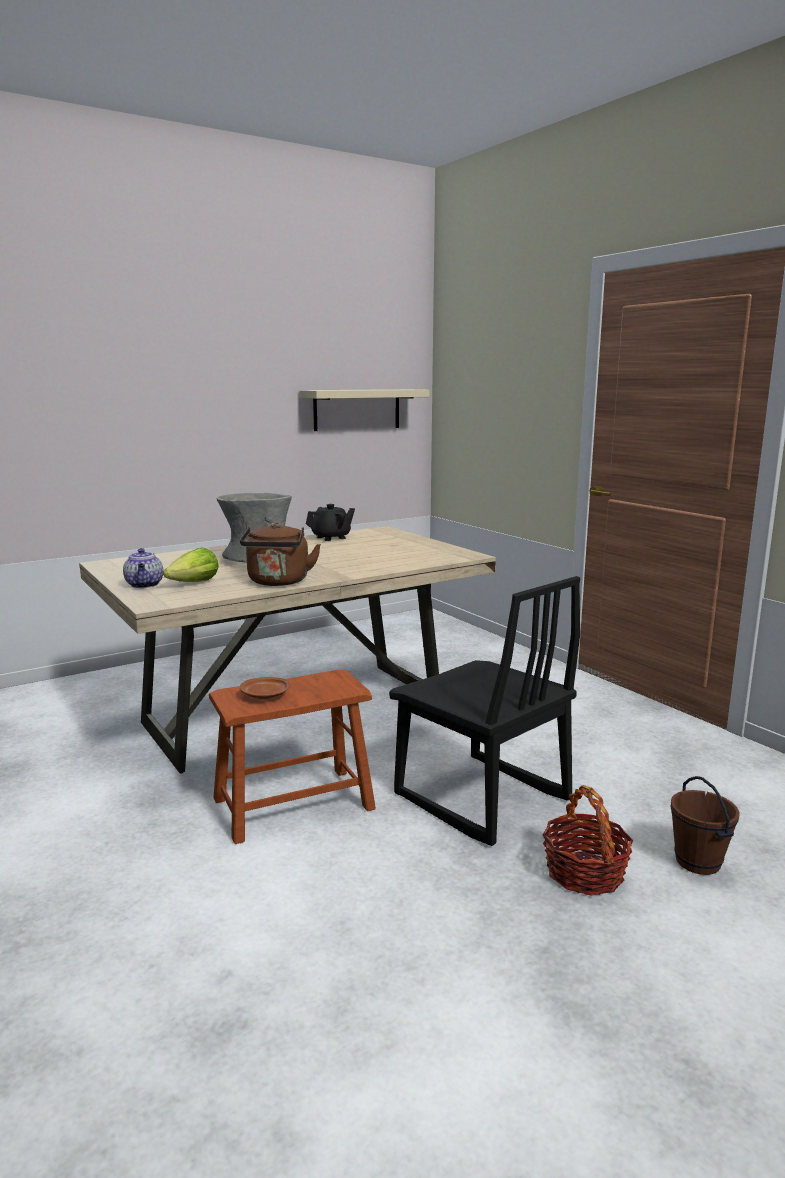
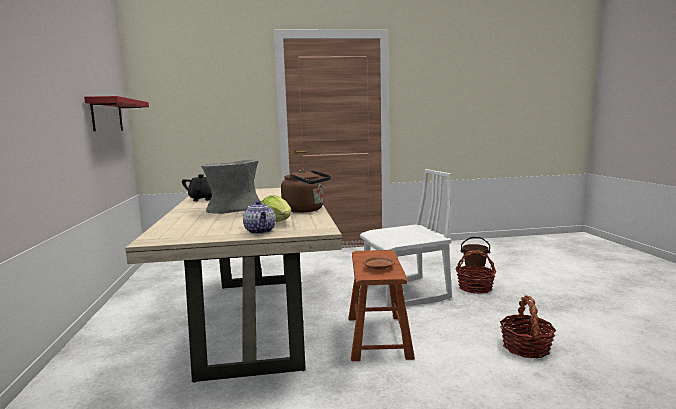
camera: 65 degrees left, 5 degrees down
(145, 585) = (260, 231): teapot -> teapot turned 60 degrees clockwise
(323, 958) = (526, 347): none -> basket
(357, 409) = (107, 115): beige shelf -> red shelf
(480, 799) = (406, 293): black chair -> white chair

